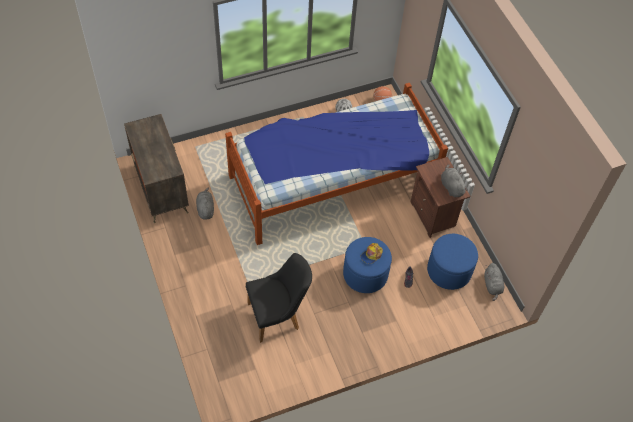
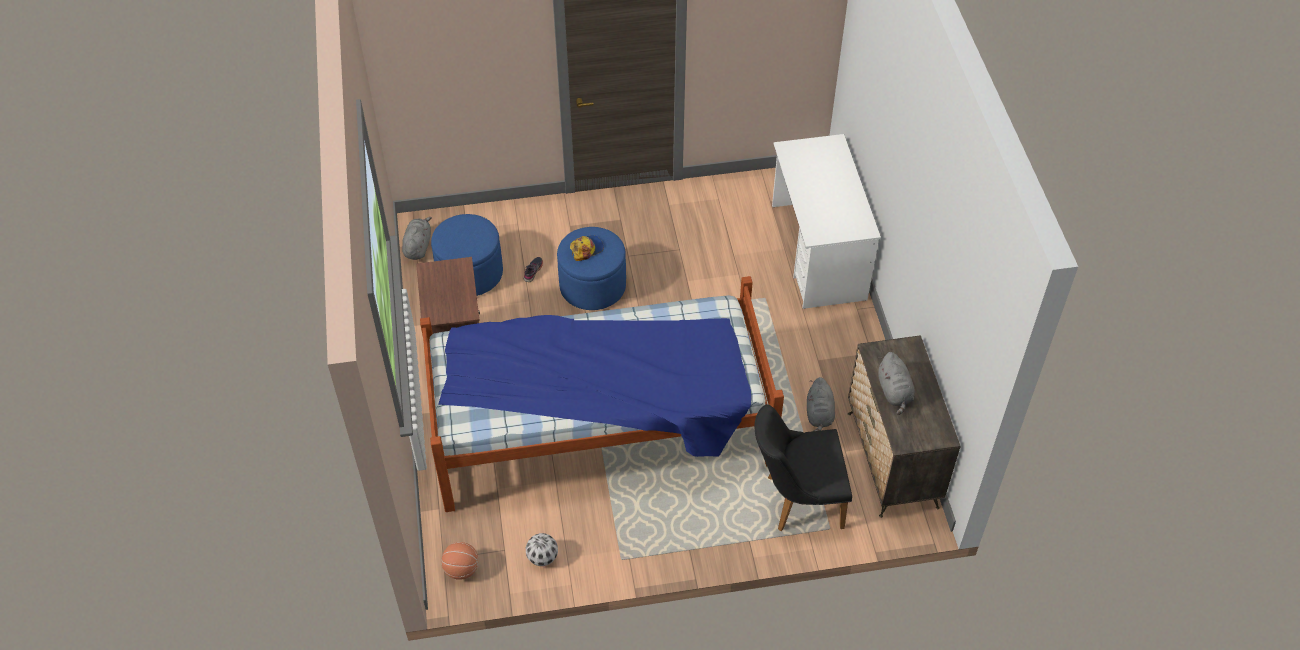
camera: 165 degrees left, 5 degrees down
(215, 327) = (818, 252): none -> white desk
(278, 315) = (729, 254): black chair -> black chair (796, 501)
(451, 187) = (438, 280): grey plush toy -> grey plush toy (894, 392)

